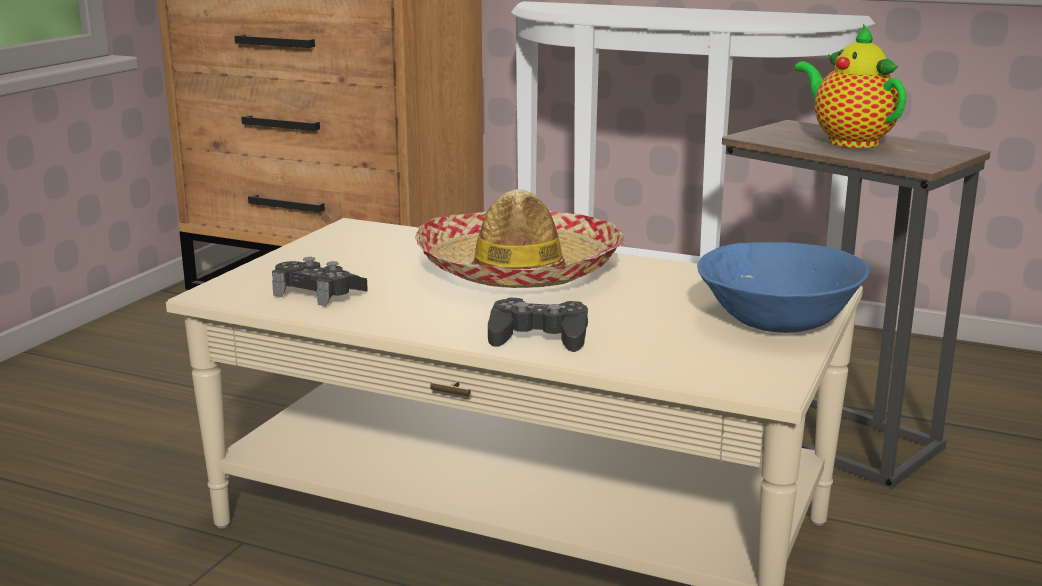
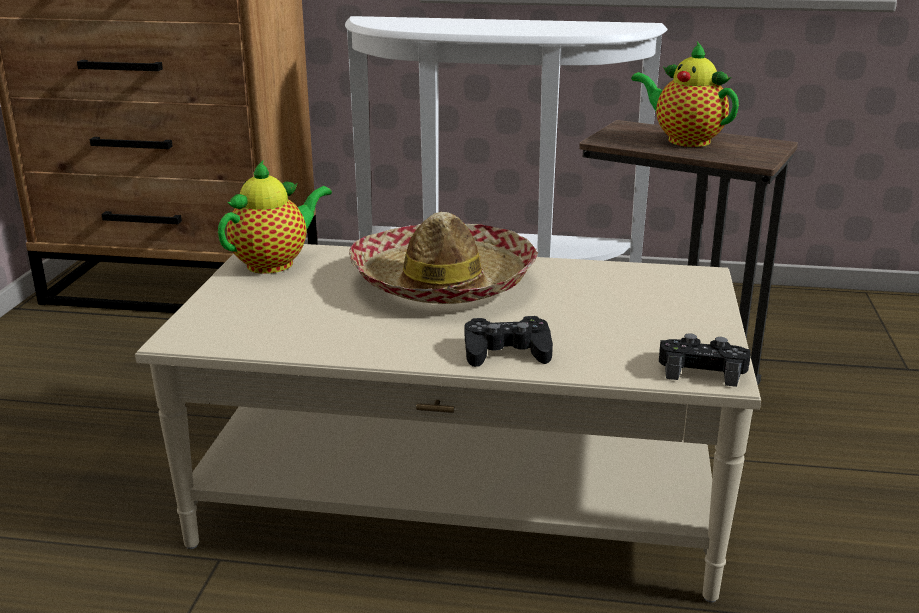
camera: 15 degrees left, 5 degrees up
(318, 293) = (279, 328): black game controller -> black game controller (702, 370)
(356, 239) = (275, 263): none -> teapot
(780, 321) = (690, 311): blue bowl -> none

